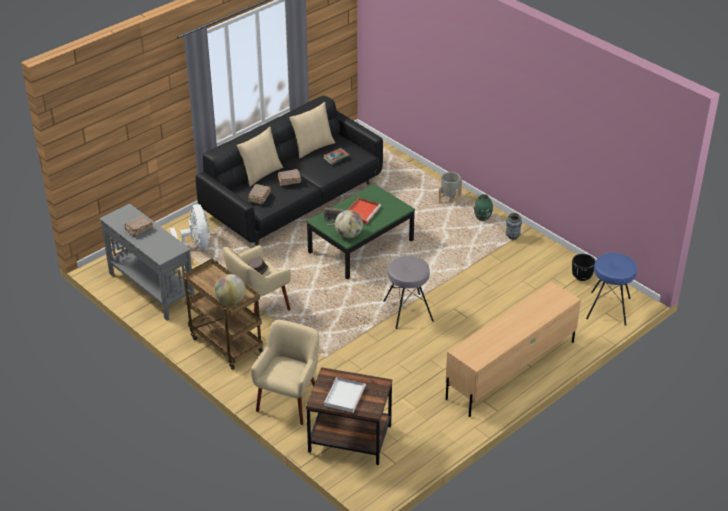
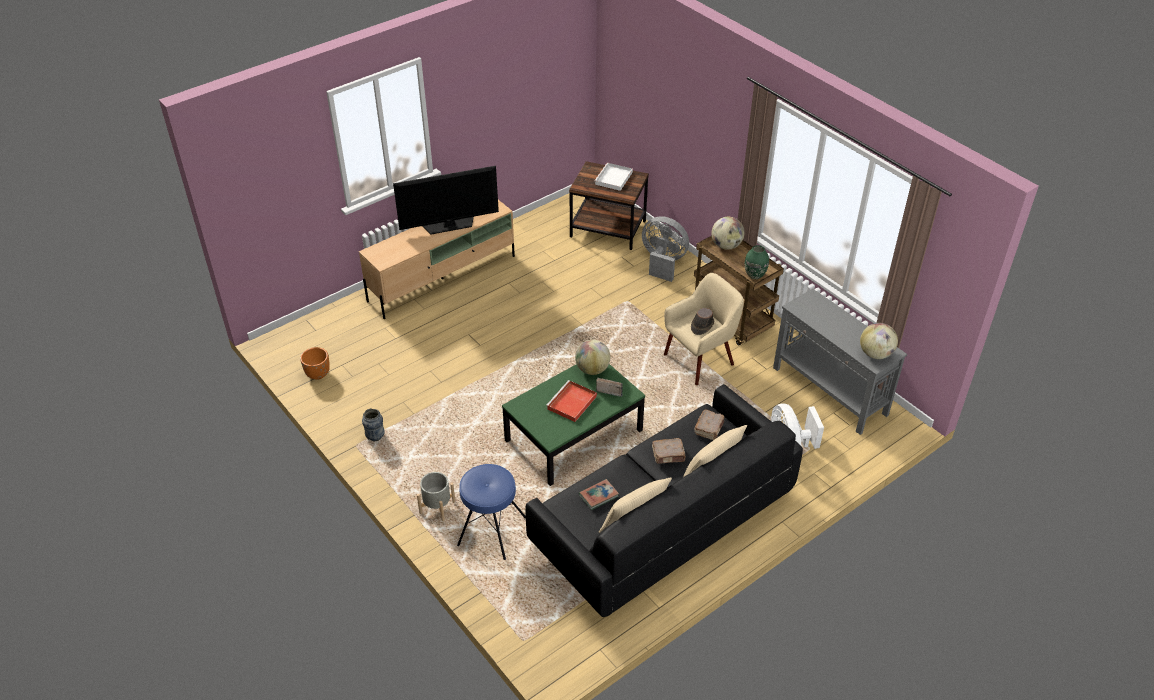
camera: 175 degrees left, 5 degrees up
(124, 216) = (875, 354): none -> globe
(138, 230) = (851, 334): brown book -> none
(289, 401) = (663, 262): beige armchair -> grey fan
(407, 311) = (532, 345): grey stool -> none
(482, 218) = (402, 471): green vase -> green vase (754, 275)
(505, 330) = (449, 225): none -> television
(582, 277) = (318, 374): black planter -> orange planter
(609, 308) = (309, 335): blue stool -> blue stool (491, 531)

